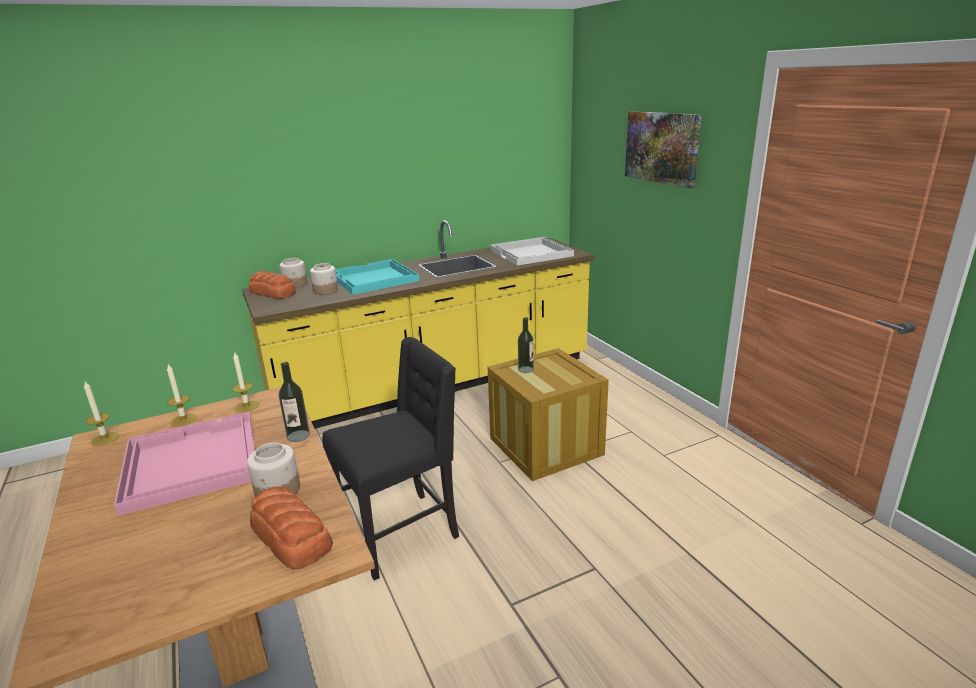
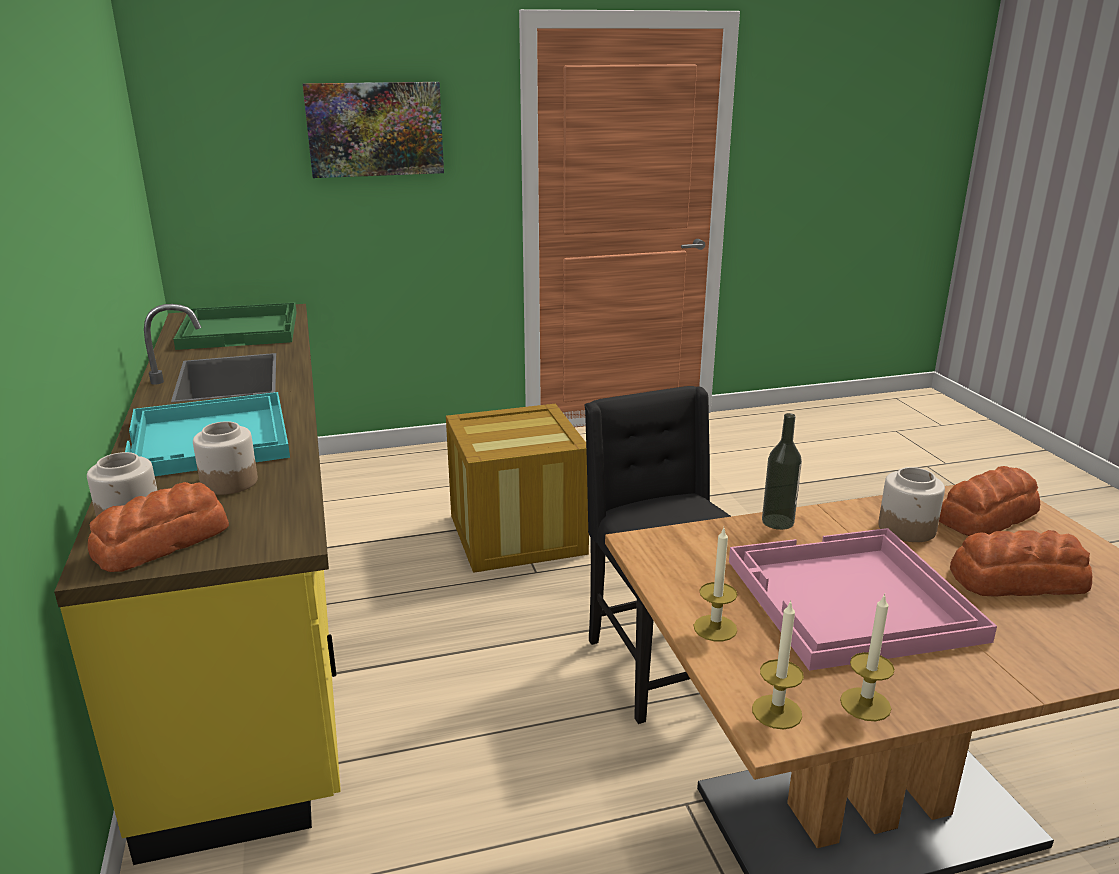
camera: 80 degrees left, 0 degrees up
(186, 538) = (1016, 579): none -> bread
(247, 406) = (679, 569): candle -> candle (865, 704)
(525, 369) = (493, 442): bottle -> none
(532, 253) = (241, 329): white tray -> green tray

